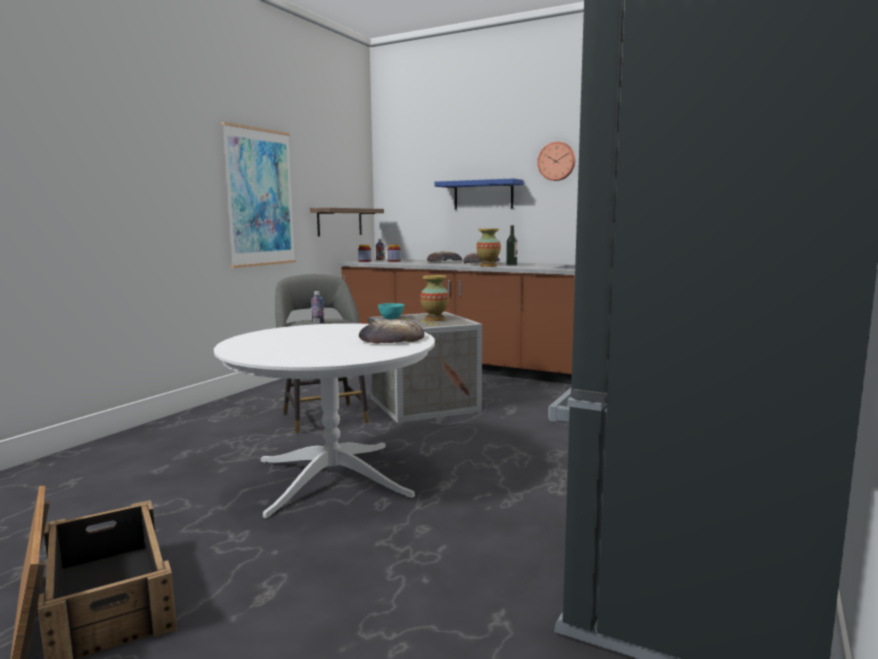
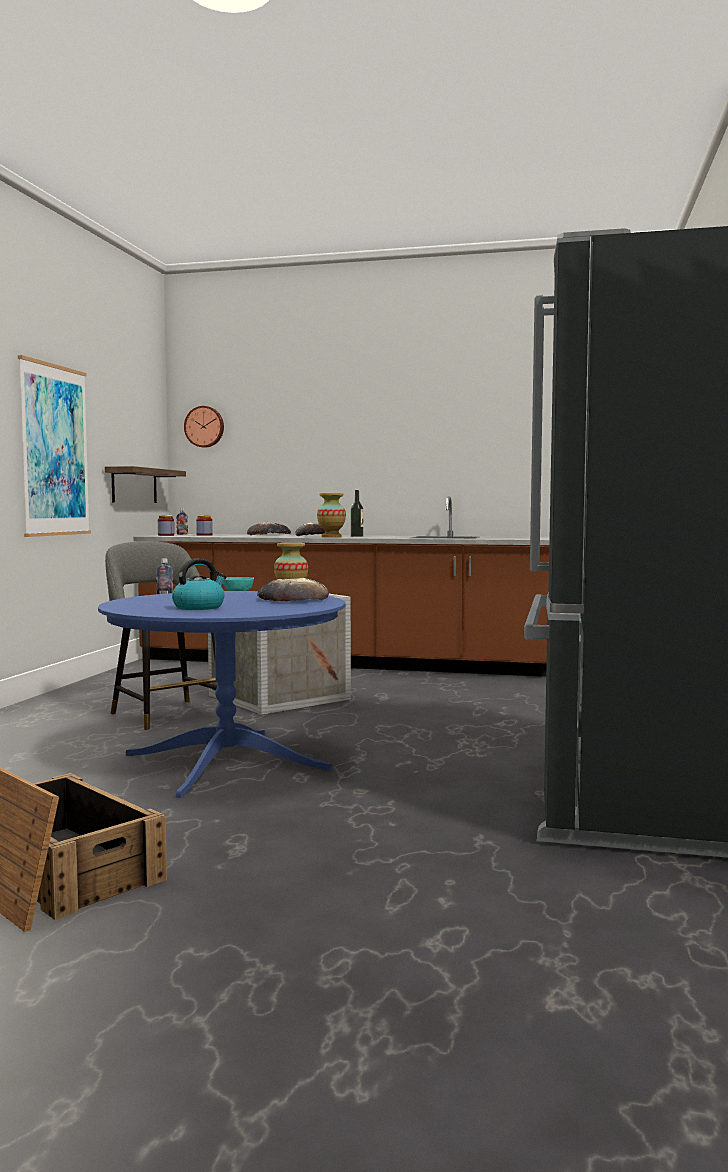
camera: 15 degrees left, 5 degrees down
(294, 348) = (199, 607): none -> kettle
(333, 477) = (226, 762): white dining table -> blue dining table
(483, 195) = (313, 456): blue shelf -> none
(556, 161) = (401, 419): wall clock -> wall clock (204, 427)

